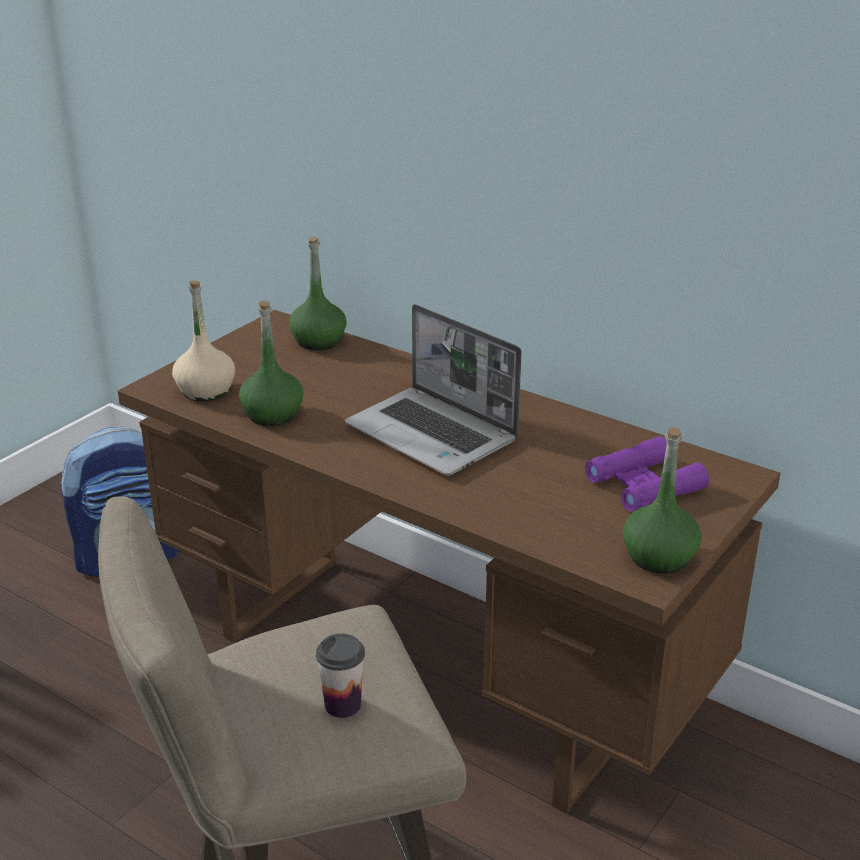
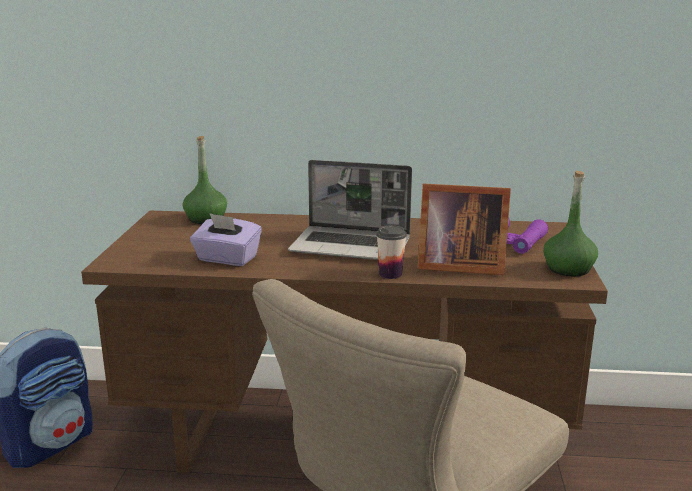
camera: 30 degrees left, 10 degrees down
(206, 390) = (156, 257): beige bottle -> none
(273, 414) = (227, 259): green bottle -> purple tissue box
(342, 705) = (469, 408): cup -> cup (390, 274)
(522, 505) = (457, 265): none -> picture frame

